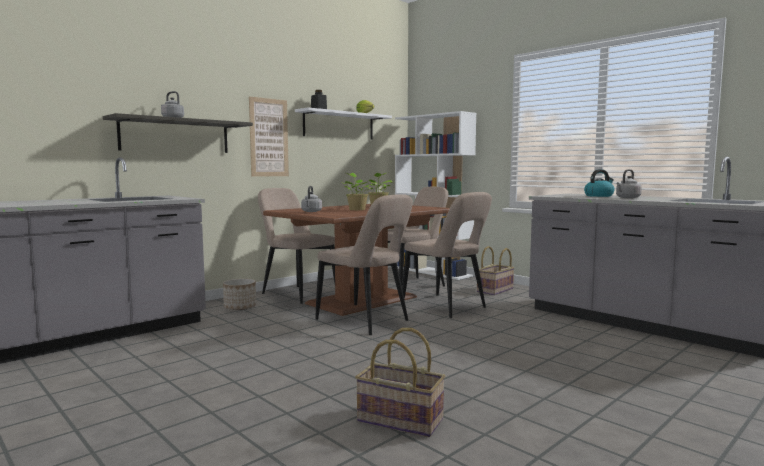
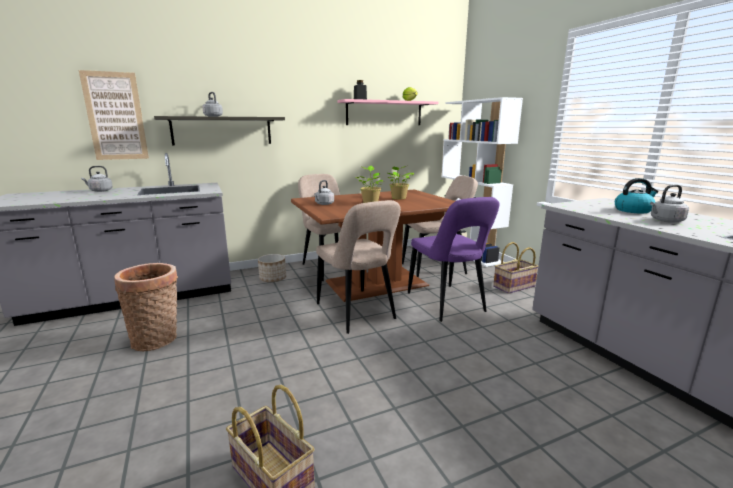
camera: 20 degrees right, 10 degrees up
(37, 201) = (100, 191): none -> grey kettle
(159, 364) = (157, 339): none -> basket
(269, 137) = (311, 128): picture -> picture (115, 116)
(339, 125) = (384, 113): white shelf -> pink shelf
(446, 307) = (447, 304): beige chair -> purple chair

